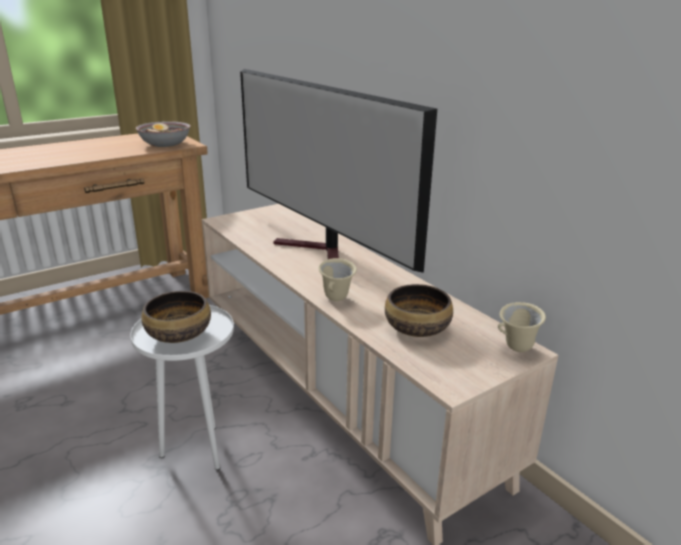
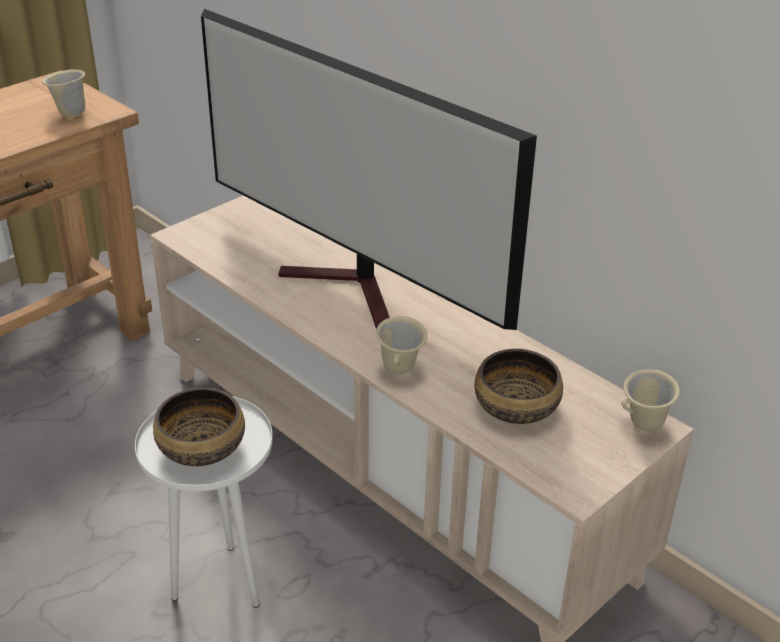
camera: 10 degrees left, 10 degrees up
(165, 144) = (69, 114): bowl -> beige mug

